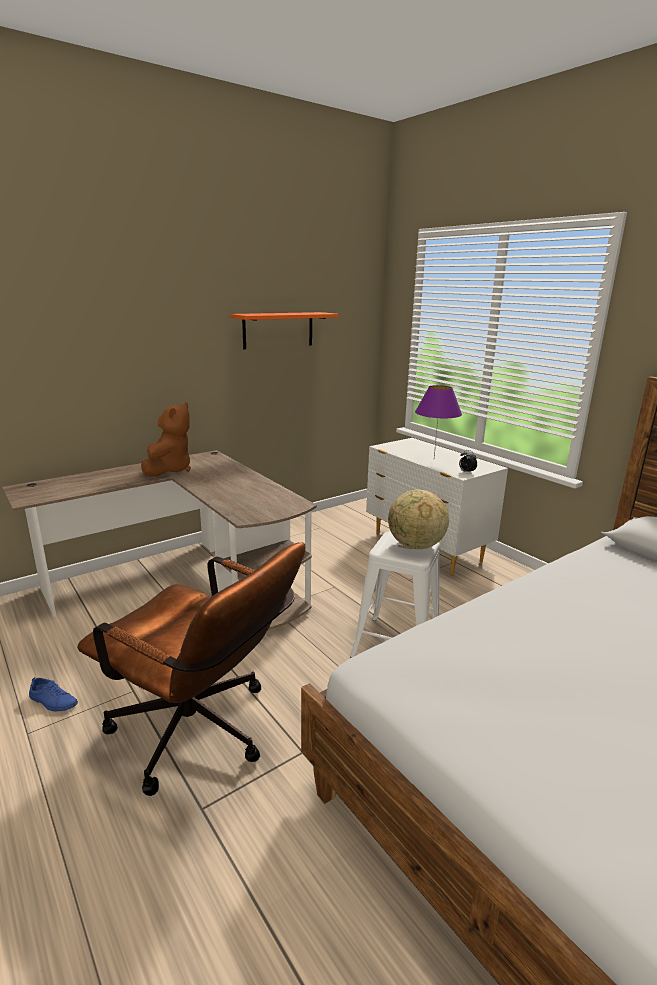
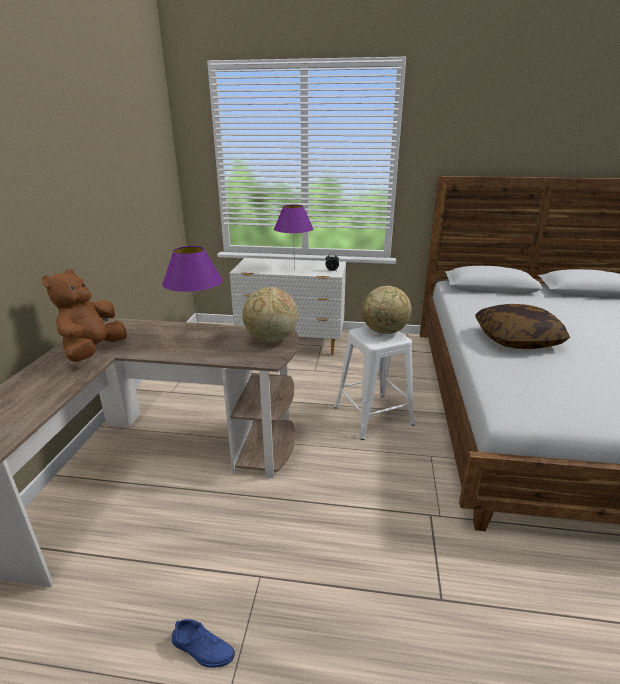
camera: 45 degrees left, 5 degrees up
(53, 701) = (202, 648): blue shoe -> blue shoe turned 45 degrees clockwise
(169, 470) = (93, 351): brown plush toy -> brown plush toy turned 135 degrees counterclockwise
(202, 734) = (362, 558): brown office chair -> none
(241, 484) = (199, 337): none -> purple table lamp
(278, 330) = (114, 170): orange shelf -> none
(280, 505) = (271, 339): none -> globe
(562, 621) = (517, 339): none -> pillow

